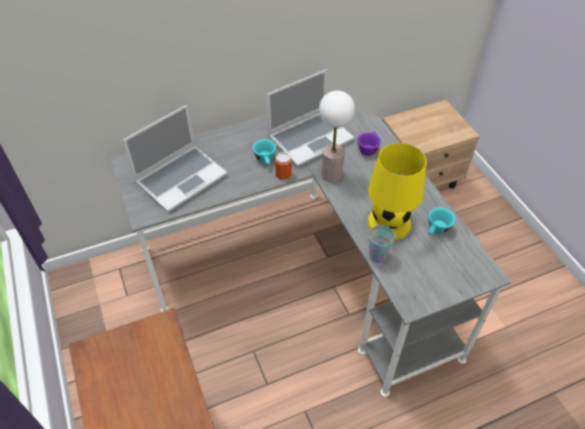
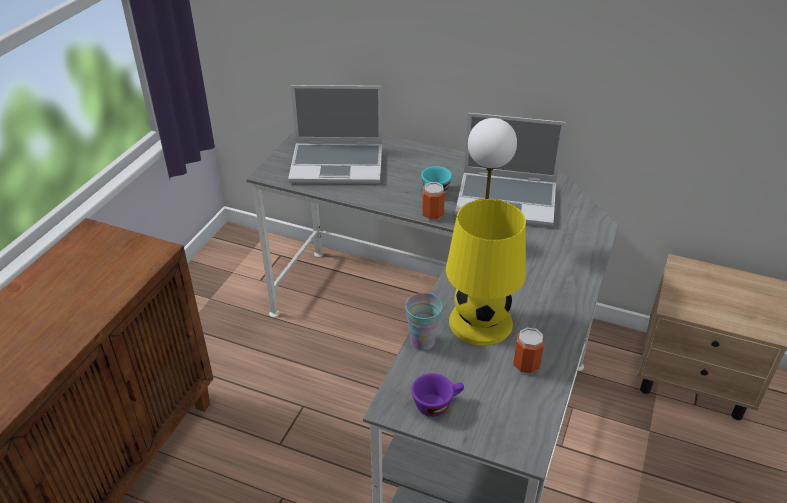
camera: 45 degrees right, 10 degrees down
(368, 148) = (559, 244): purple cup -> purple cup (437, 404)
(437, 230) = (526, 365): turquoise cup -> can

